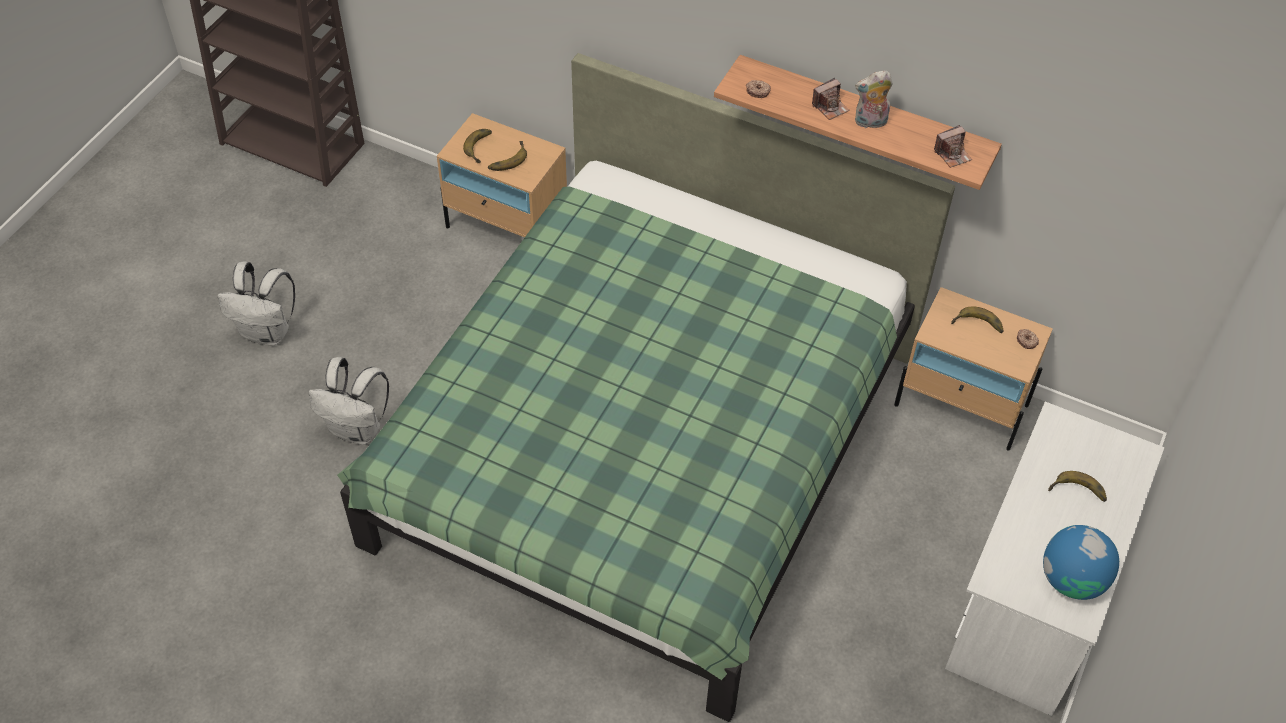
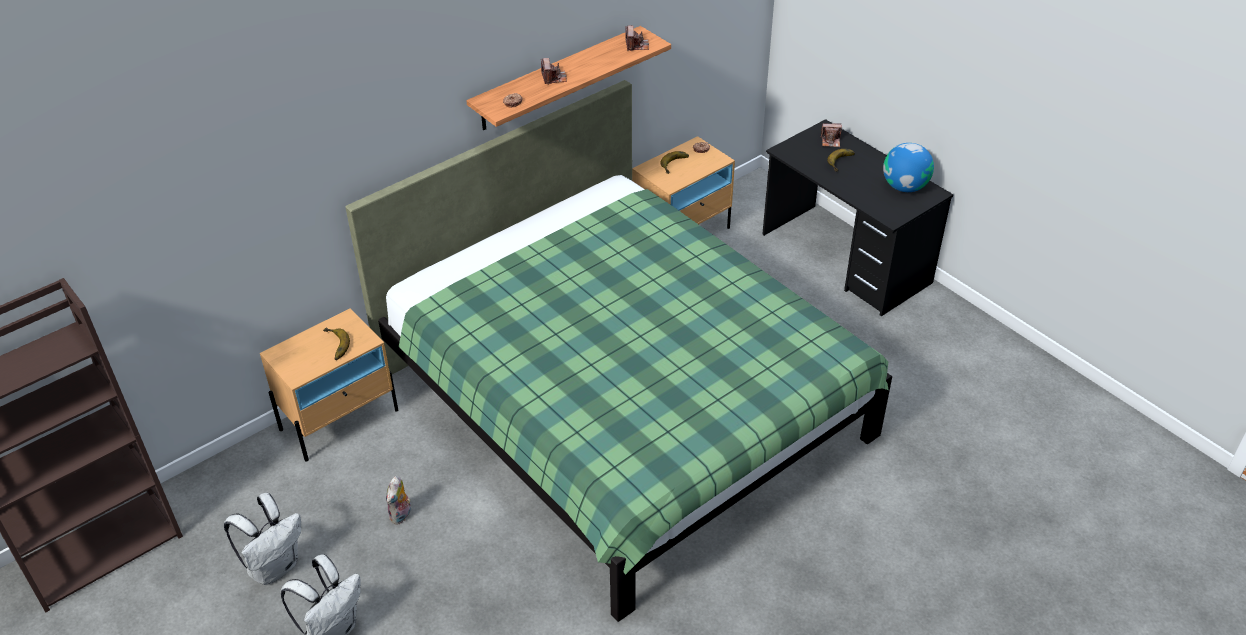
camera: 65 degrees left, 10 degrees down
(357, 429) = (493, 587): white backpack -> white backpack (274, 566)
(482, 147) = (307, 357): banana -> none
(870, 122) = (582, 67): plush toy -> plush toy (401, 515)
(1033, 597) = (845, 259): white desk -> black desk
(1115, 467) = (830, 141): none -> camera

